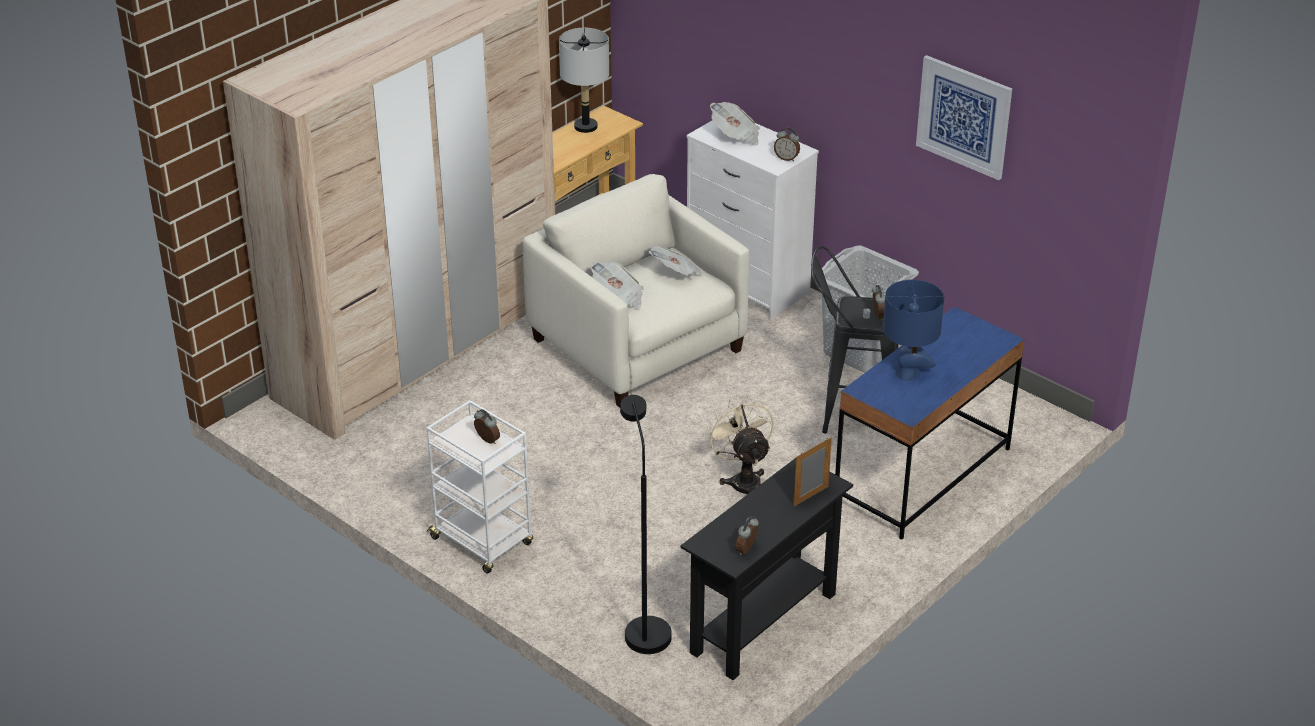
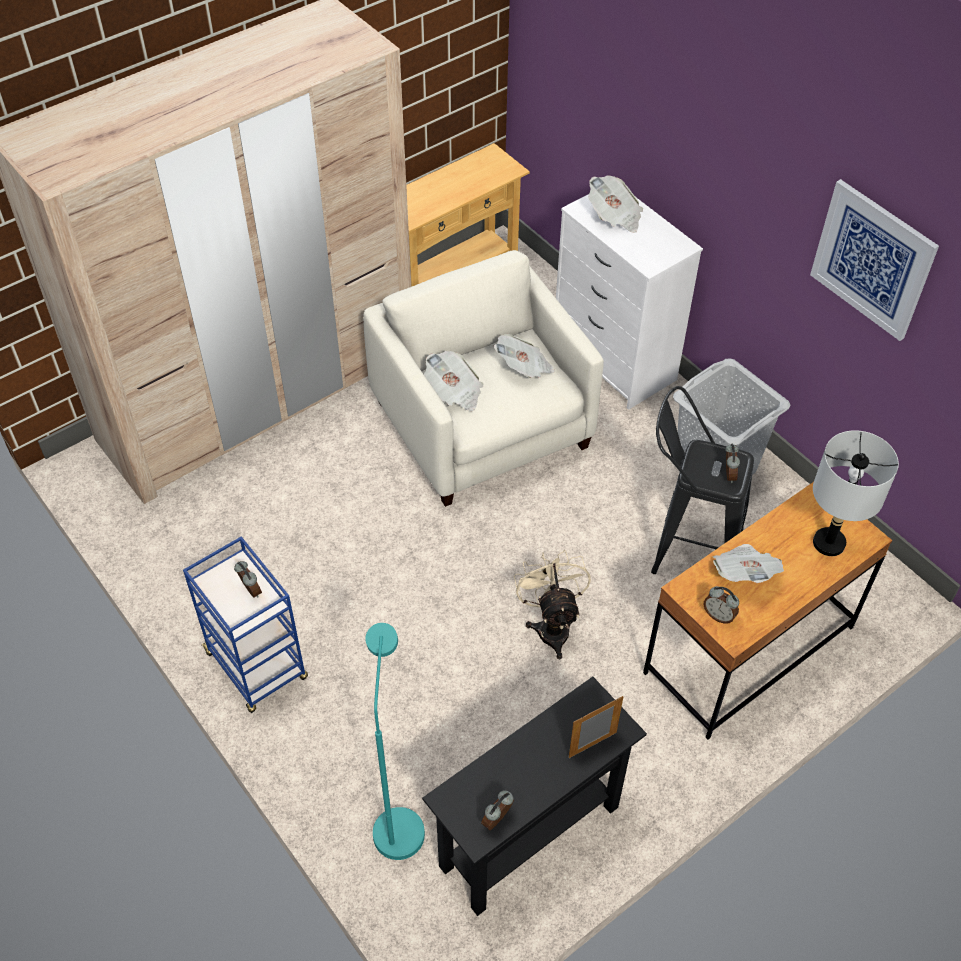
camera: 10 degrees right, 15 degrees up
(483, 542) = (257, 667): white cart -> blue cart
(585, 127) = (468, 169): grey table lamp -> grey table lamp (828, 543)
(644, 628) = (397, 820): black floor lamp -> turquoise floor lamp
(786, 158) = (664, 255): alarm clock -> alarm clock (718, 615)
(907, 374) = (744, 573): blue table lamp -> newspaper
(922, 475) = (748, 650): blue desk -> brown desk

